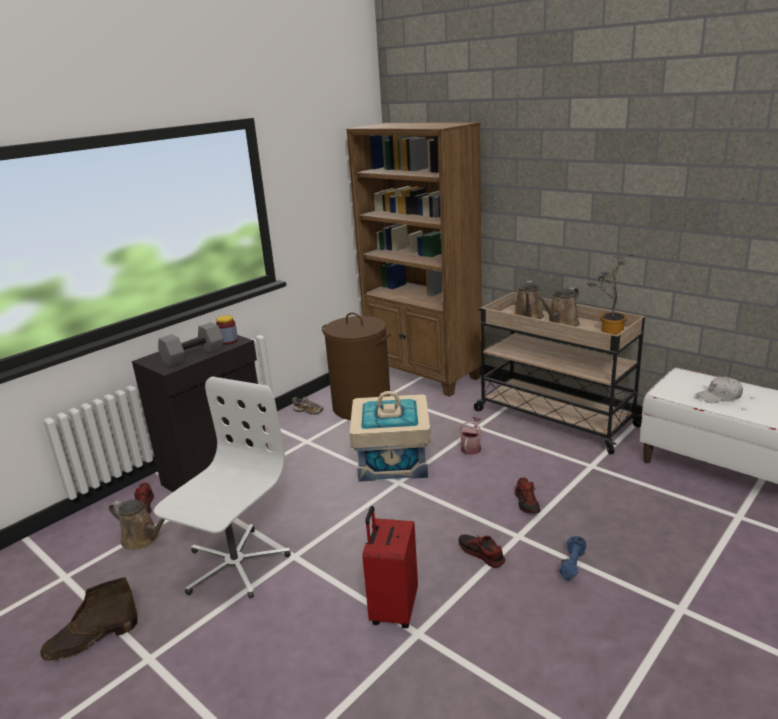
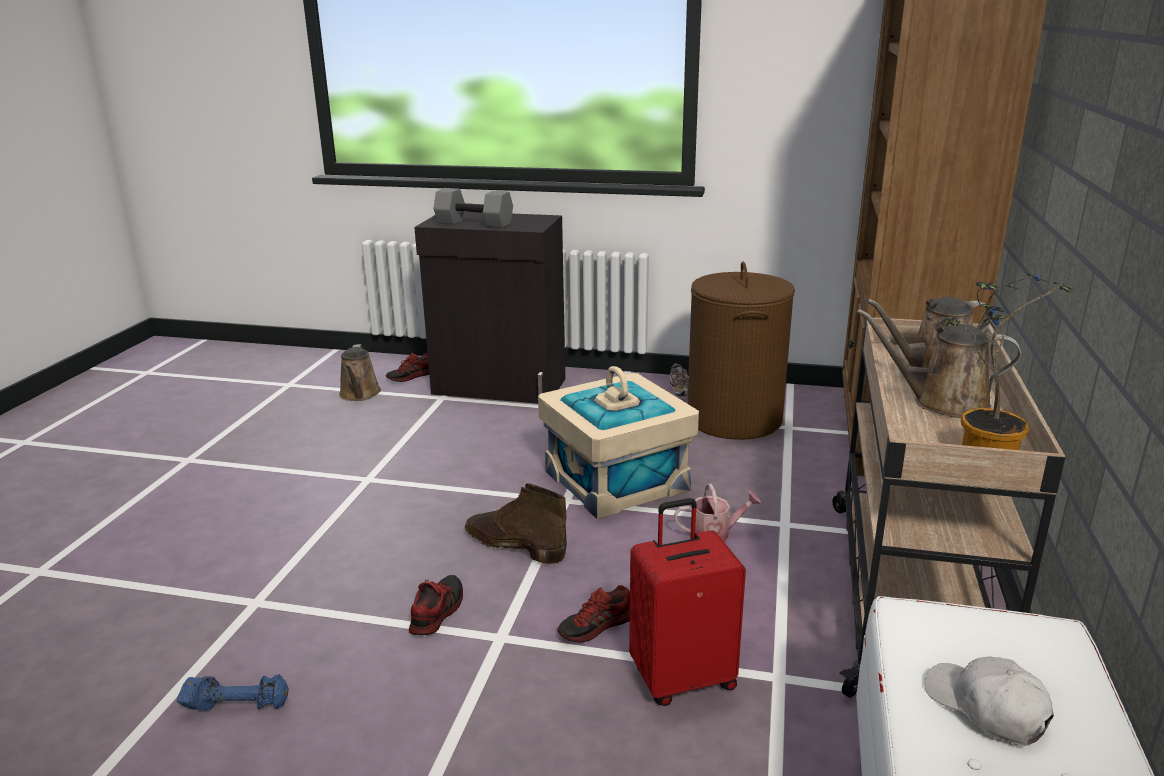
camera: 60 degrees right, 0 degrees up
(91, 640) = (208, 426): brown boot -> brown boot (514, 544)
(228, 341) = (528, 225): jar -> none
(234, 565) = (338, 452): white office chair -> none
(393, 609) = (294, 572): red suitcase -> red suitcase (682, 678)
(571, 564) = (454, 710): blue dumbbell -> blue dumbbell (237, 705)

